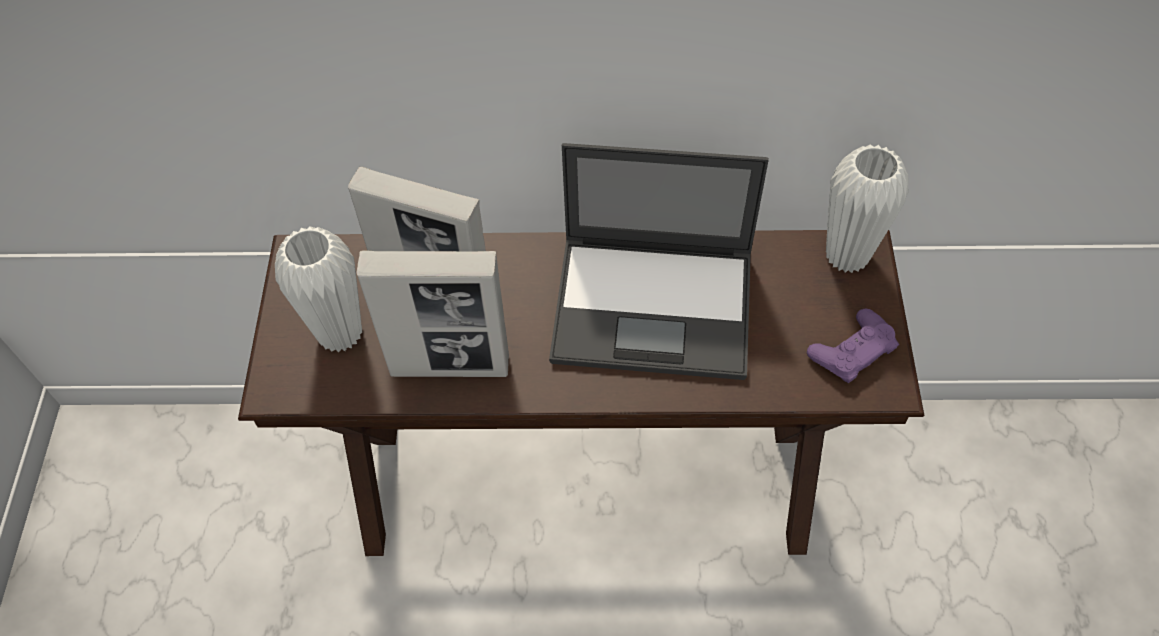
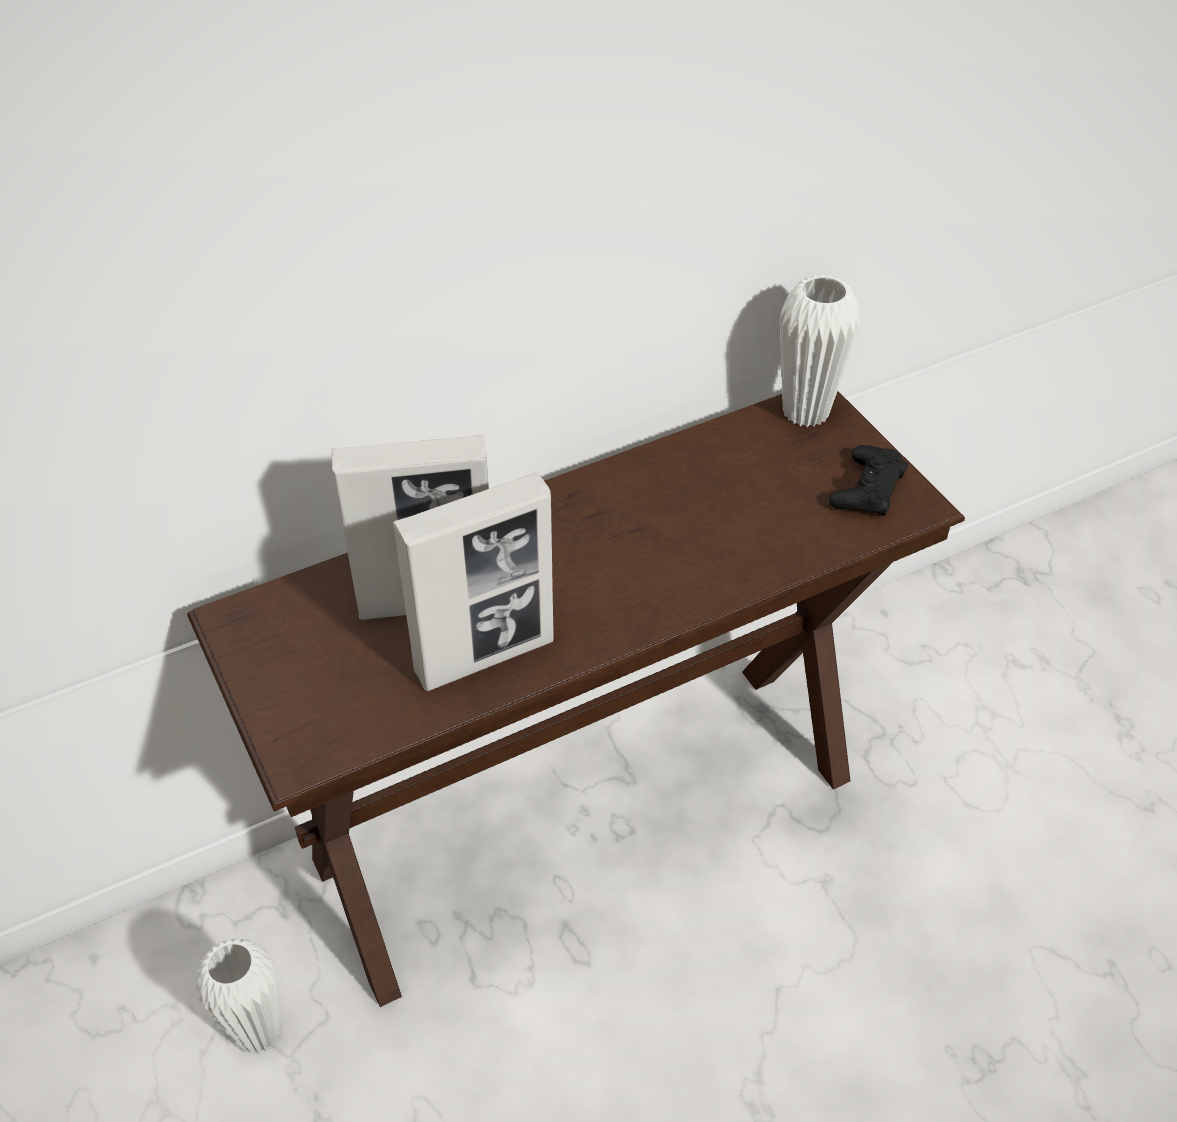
camera: 30 degrees left, 10 degrees down
(340, 333) = (338, 675): white vase -> white vase (257, 1032)
(655, 306) = (658, 521): laptop -> none
(852, 350) = (867, 488): purple game controller -> black game controller

